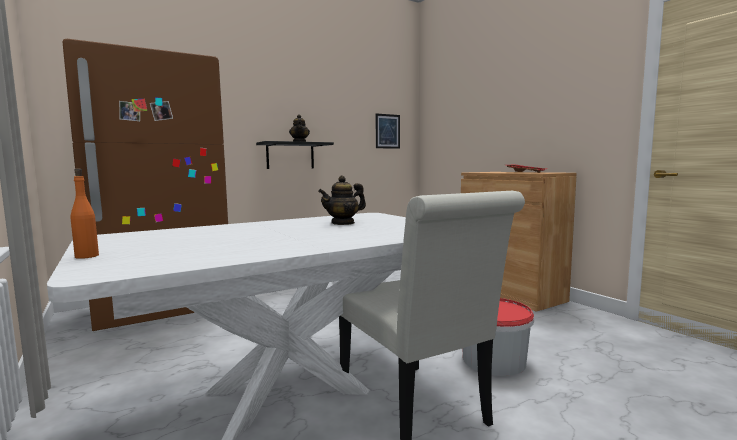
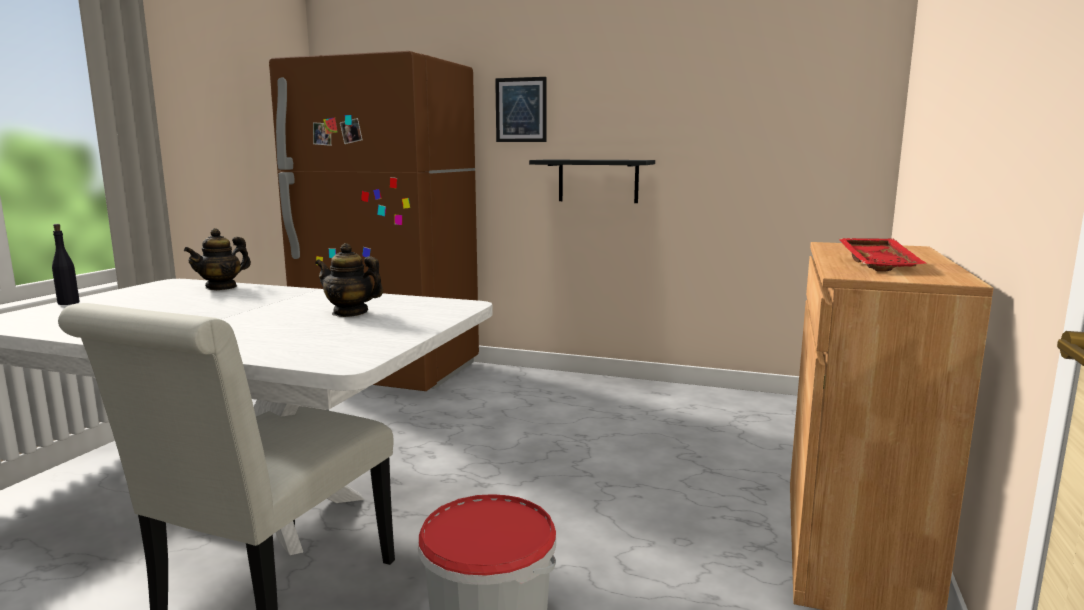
camera: 50 degrees right, 5 degrees up
(87, 256) = (69, 303): orange bottle -> black bottle
(300, 142) = (599, 159): teapot -> teapot (221, 287)
(387, 131) = (809, 132): picture -> picture (521, 110)

